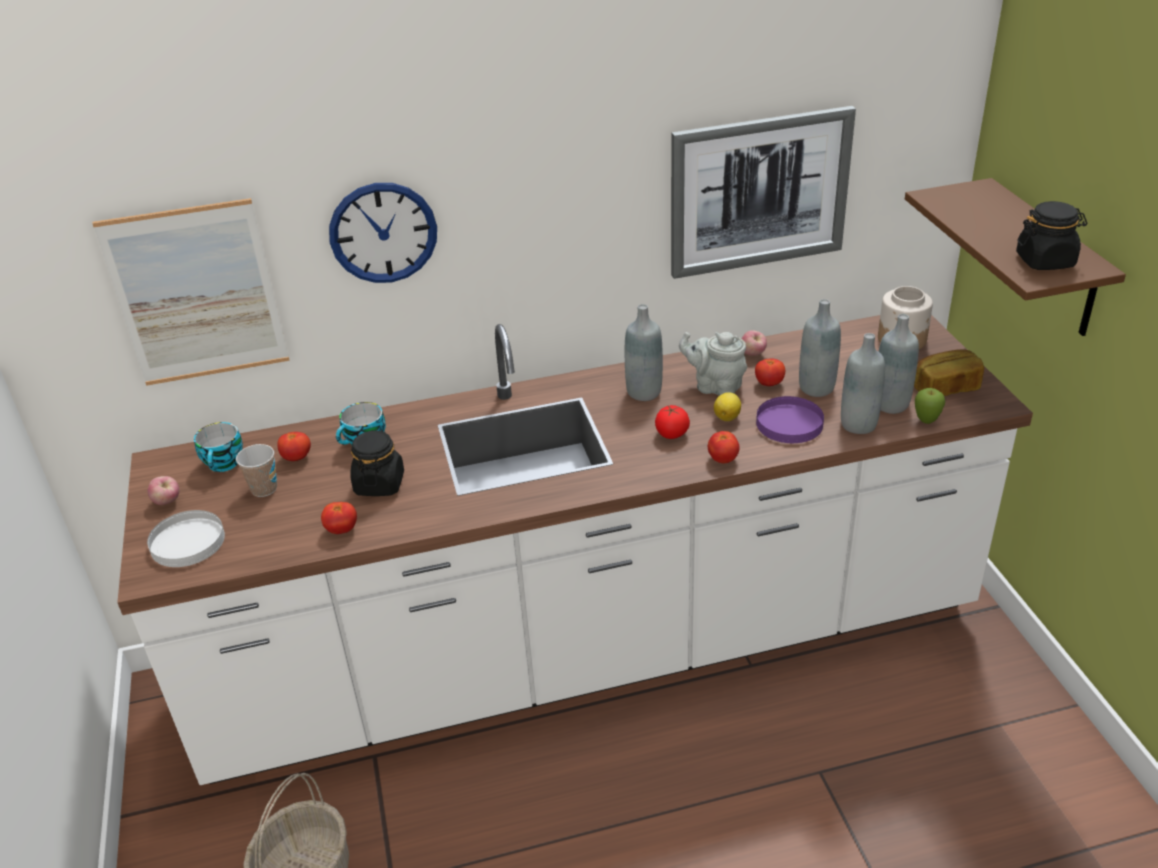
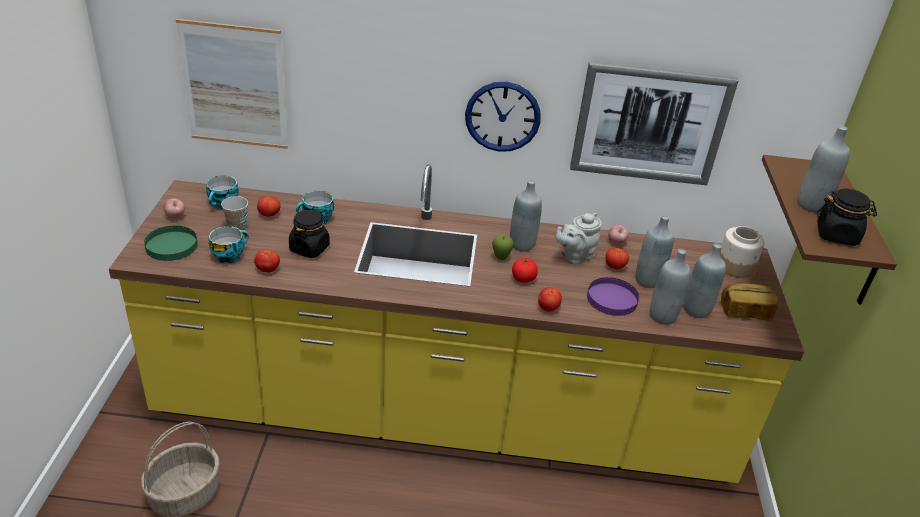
camera: 15 degrees right, 0 degrees up
(187, 542) = (171, 245): white plate -> green plate
(277, 528) = (229, 255): none -> cup
(383, 233) = (366, 78): wall clock -> wall clock (502, 116)
(591, 647) = (445, 415): white counter -> yellow counter
(715, 386) = (574, 256): grey teapot -> grey teapot turned 75 degrees counterclockwise
(727, 417) = (570, 280): lemon -> none
(926, 421) = (715, 331): apple -> apple (501, 258)
(996, 235) = (811, 205): none -> grey bottle

